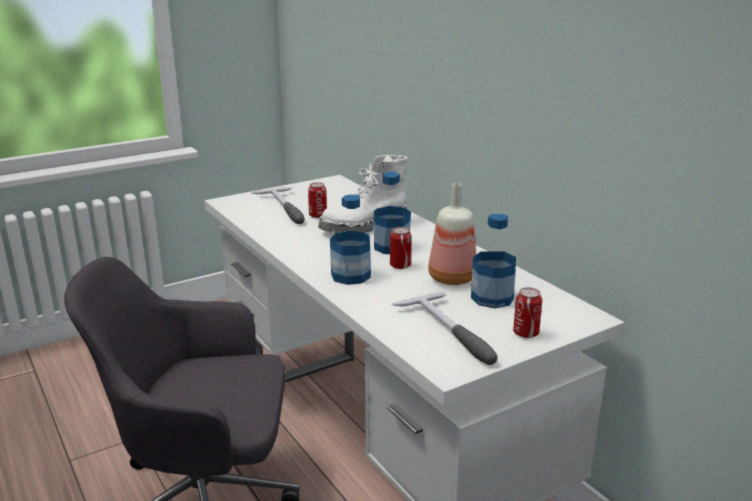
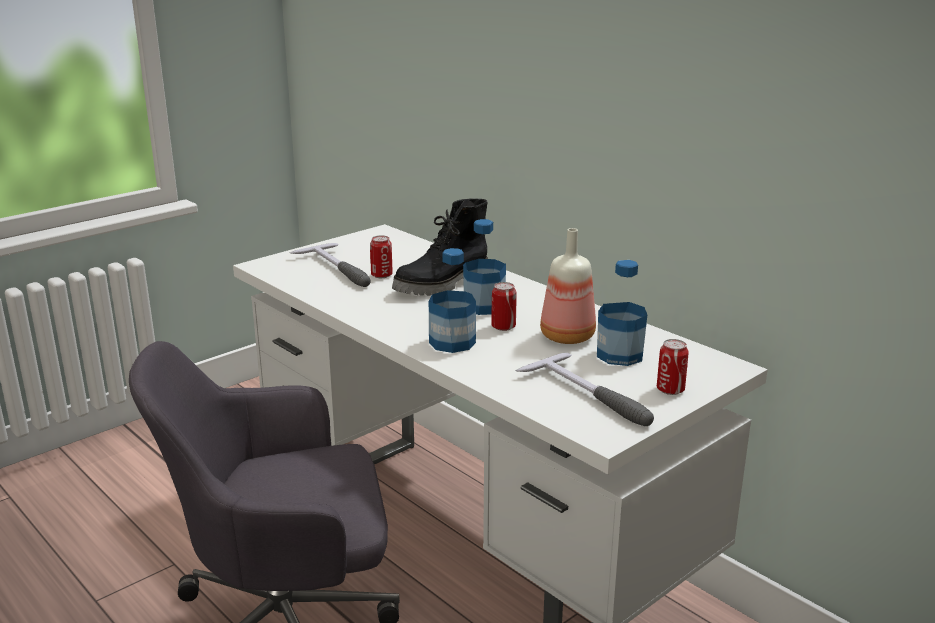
camera: 10 degrees left, 0 degrees up
(364, 227) = (443, 285): white boot -> black boot

